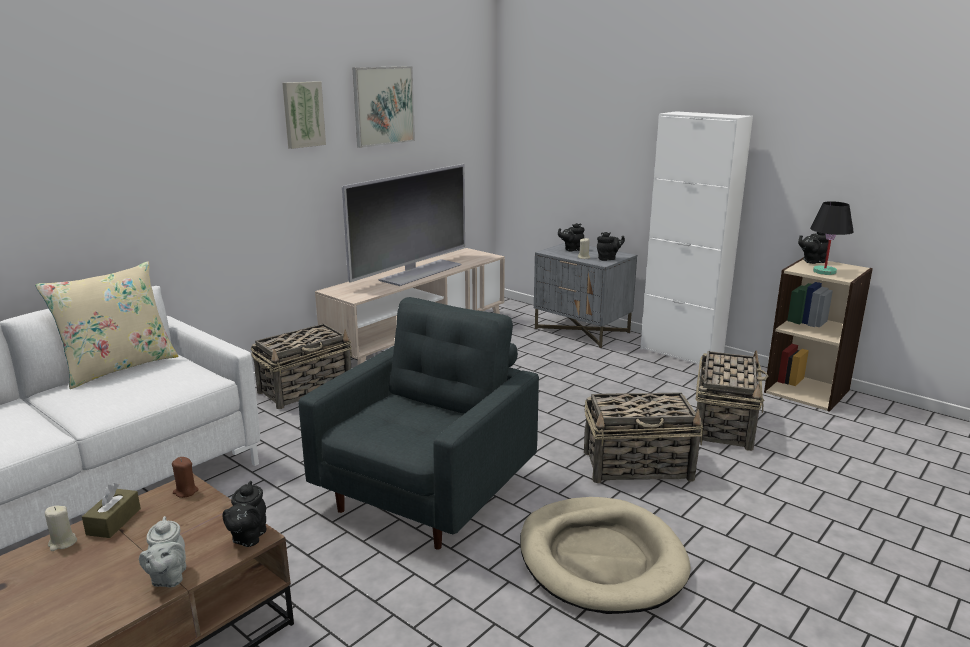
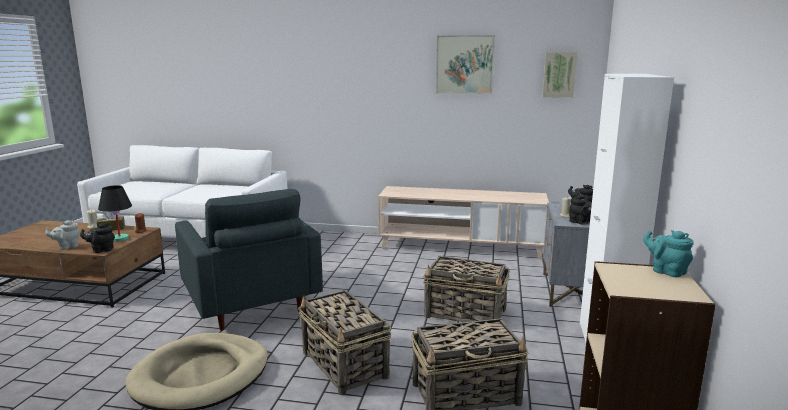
camera: 60 degrees right, 5 degrees down
(119, 367) = (232, 184): beige pillow -> none
(303, 114) = (392, 66): picture -> picture (559, 74)
(306, 389) = (346, 243): basket -> basket (466, 314)
(419, 272) = (463, 195): television -> none
(428, 493) = (250, 304): grey armchair -> grey armchair turned 60 degrees clockwise
(812, 261) = (666, 271): black teapot -> turquoise teapot
(825, 272) = (630, 280): black table lamp -> black table lamp (119, 239)

